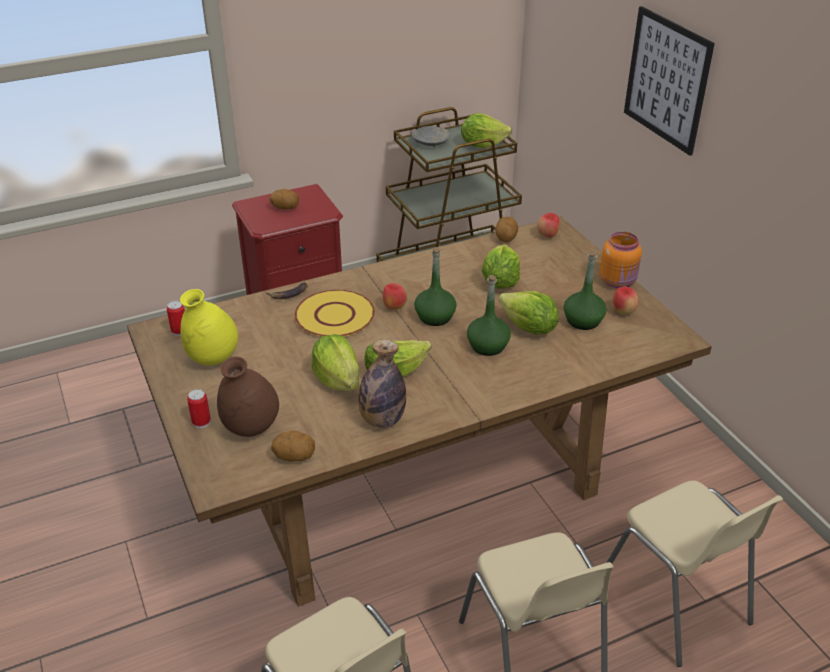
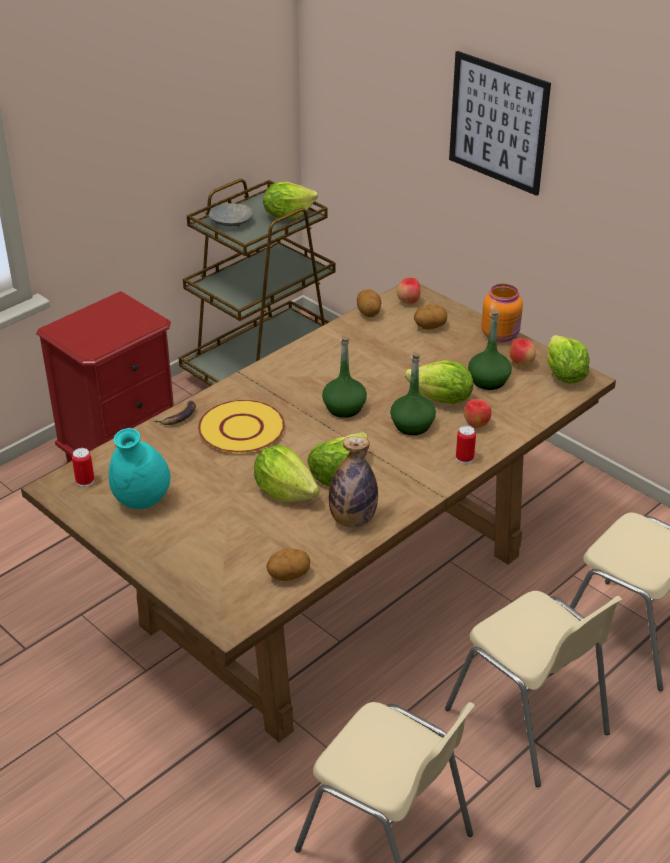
camera: 20 degrees left, 0 degrees up
(201, 422) = (171, 566): can -> can (464, 458)
(213, 359) = (141, 501): yellow vase -> turquoise vase
(251, 428) = (227, 560): brown vase -> none
(285, 208) = (103, 325): potato -> potato (430, 327)
(394, 307) = (298, 407): apple -> apple (476, 425)
(500, 282) = (388, 359): lettuce -> lettuce (563, 376)

